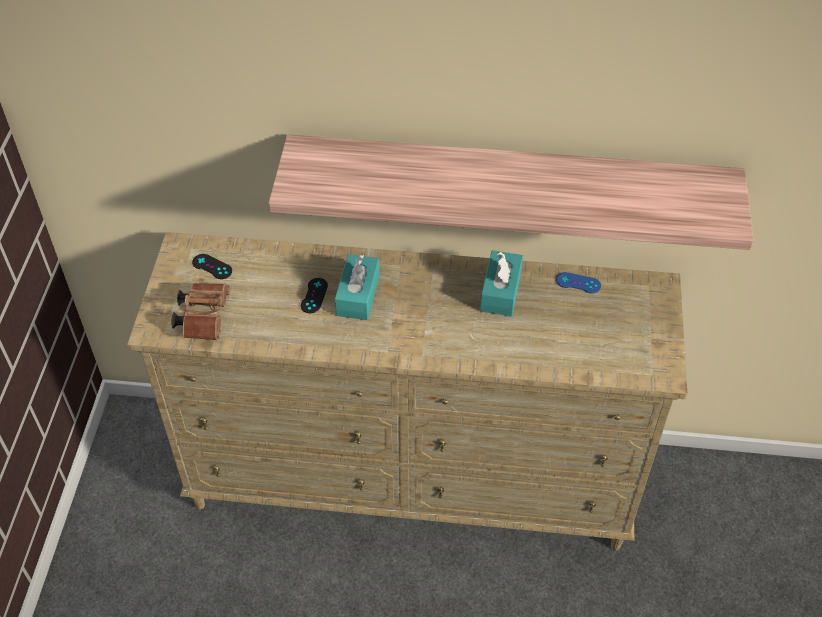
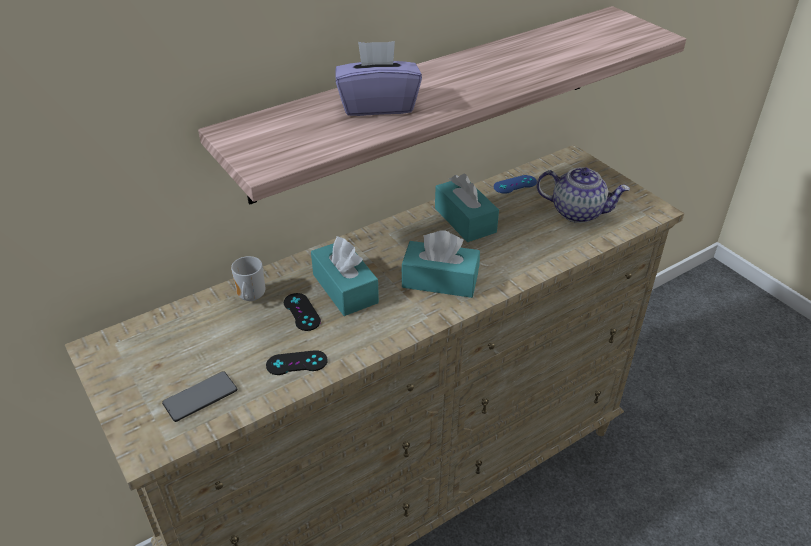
camera: 40 degrees left, 10 degrees down
(204, 317) = (200, 397): brown binoculars -> phone
(212, 266) = (158, 346): black game controller -> black game controller (297, 363)
(294, 264) = (250, 297): none -> mug
(417, 176) = (378, 105): none -> purple tissue box
(426, 329) = (440, 280): none -> turquoise tissue box
(597, 338) = (578, 212): none -> teapot

